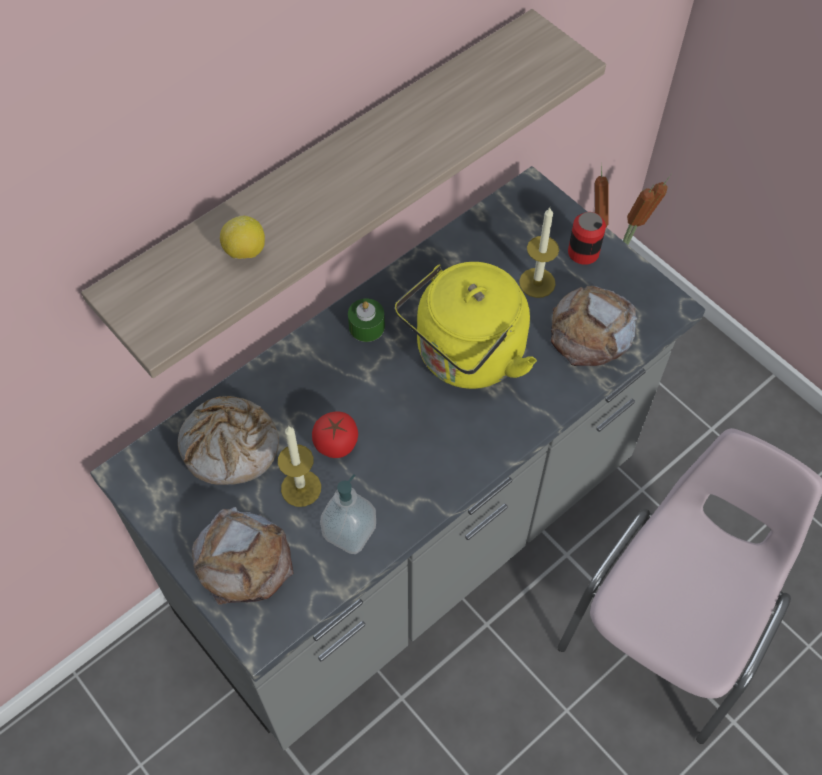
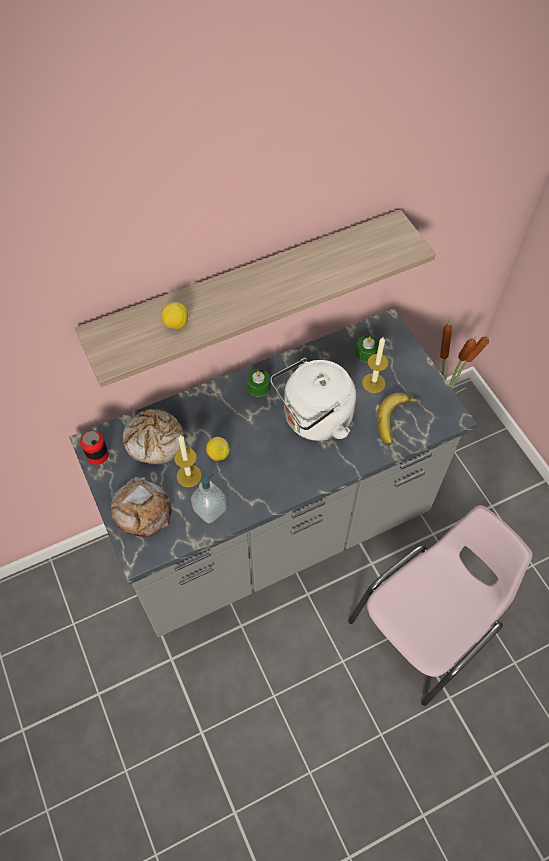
camera: 15 degrees right, 0 degrees up
(336, 444) = (218, 454): tomato -> lemon
(465, 357) = (314, 419): yellow kettle -> white kettle
(513, 240) = (366, 353): none -> green candle
(583, 252) = (409, 370): can -> can (98, 455)
(591, 331) = (398, 421): bread -> banana

